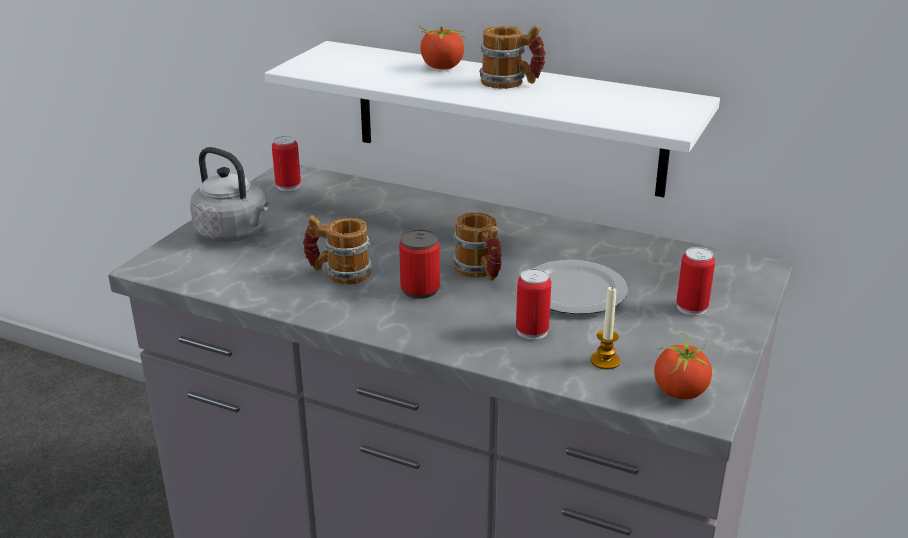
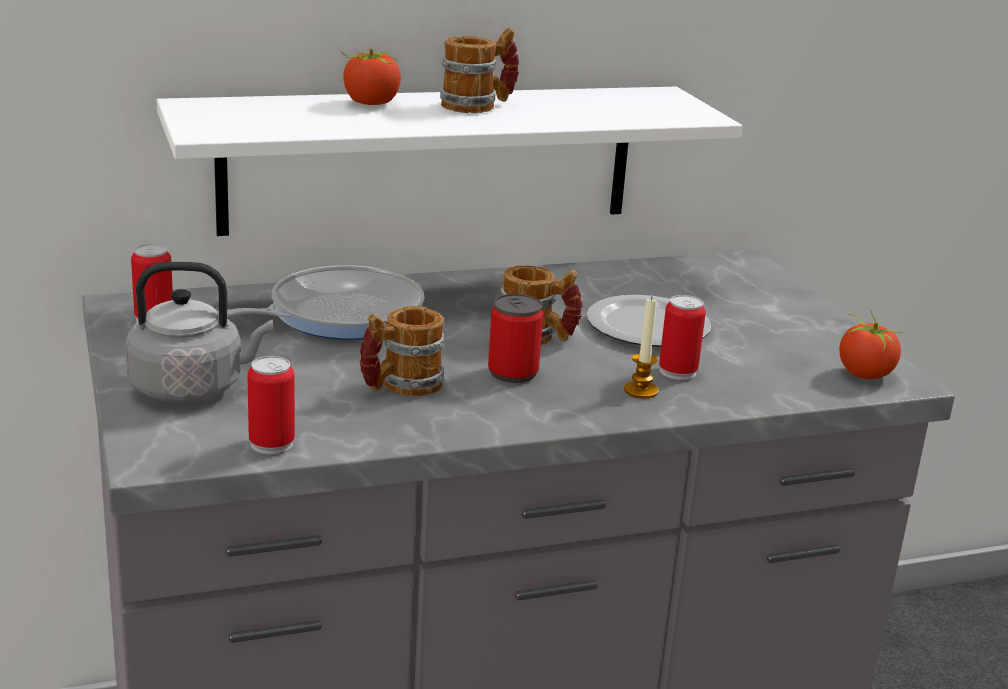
camera: 45 degrees left, 5 degrees down
(388, 214) = (337, 314): none -> frying pan
(605, 361) = (775, 373): candle -> candle (641, 391)
(691, 307) = (756, 308): can -> can (271, 444)

